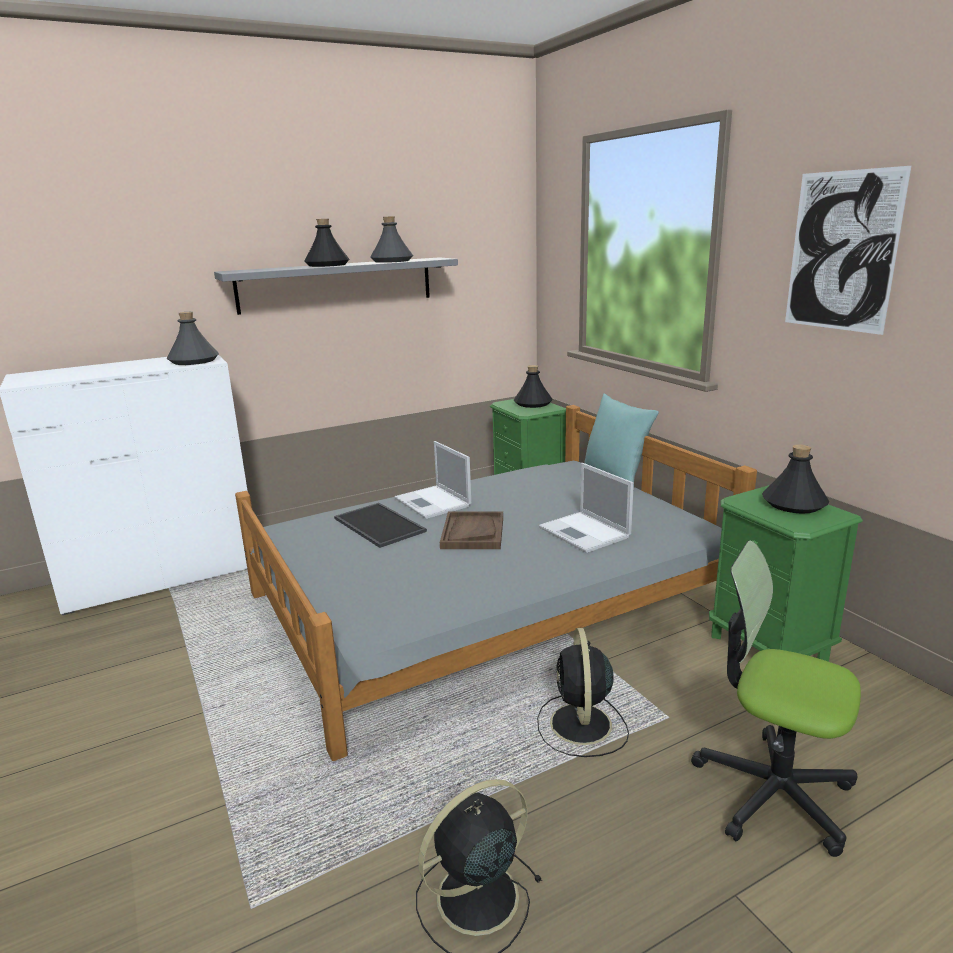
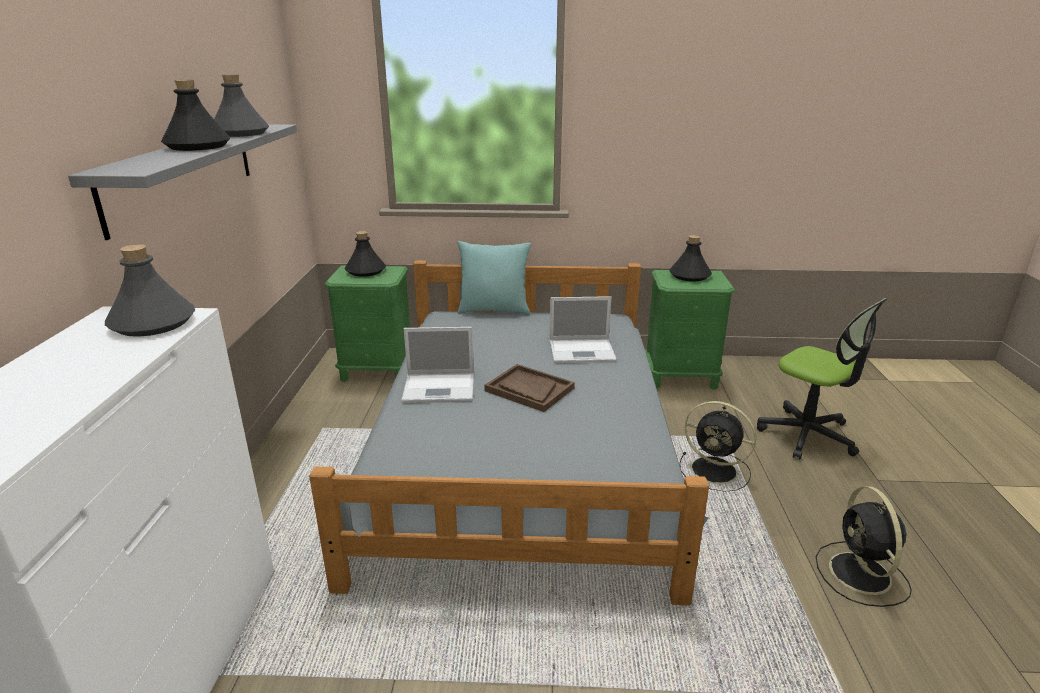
camera: 60 degrees left, 5 degrees up
(377, 525) = (453, 427): tray -> none
(772, 792) = (807, 435): office chair -> office chair turned 105 degrees counterclockwise
(841, 251) = (673, 102): picture -> none

